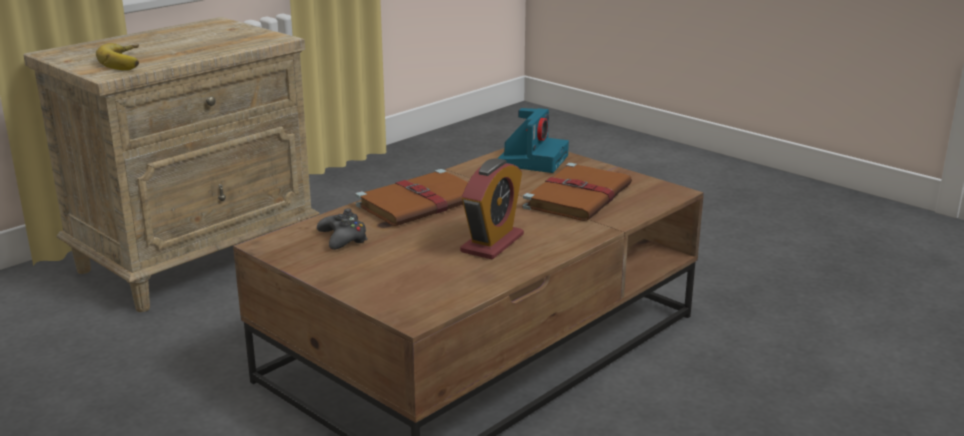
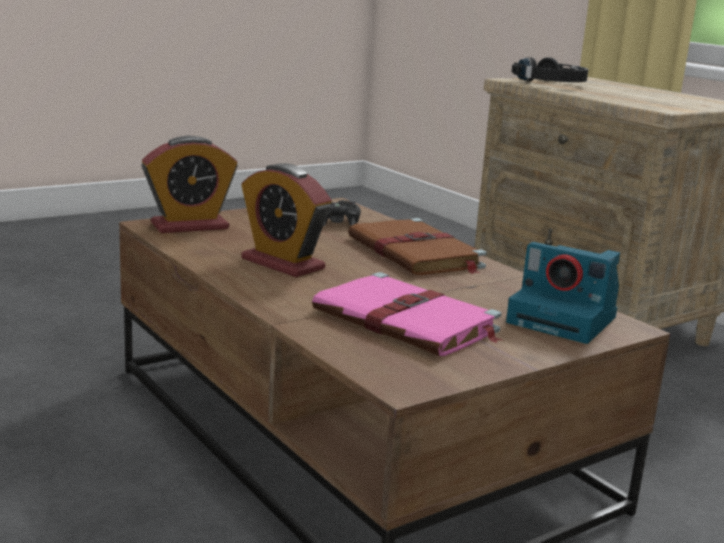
camera: 100 degrees right, 5 degrees down
(128, 62) = (552, 84): banana -> black headphones
(407, 298) = (190, 226): none -> alarm clock
(578, 196) = (408, 322): brown book -> pink book

